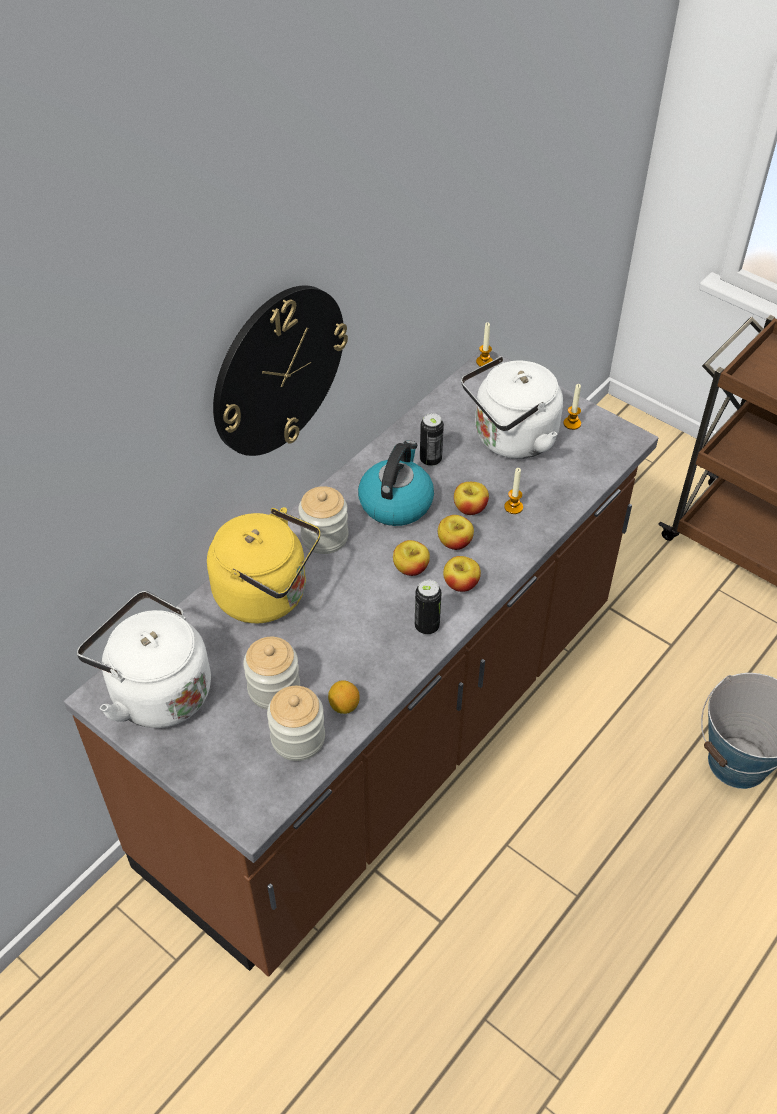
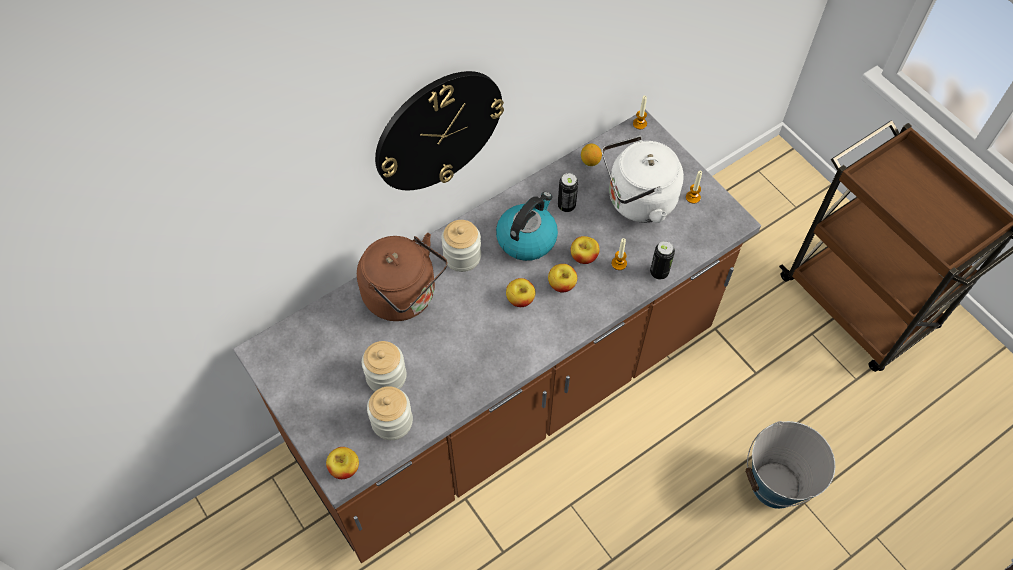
camera: 15 degrees right, 10 degrees up
(156, 691) = (300, 357): white kettle -> none
(267, 595) = (404, 296): yellow kettle -> brown kettle
(344, 706) = (433, 403): lemon -> lemon (590, 161)
(427, 626) = (517, 352): can -> can (659, 272)
(461, 584) = (555, 322): apple -> apple (344, 468)

